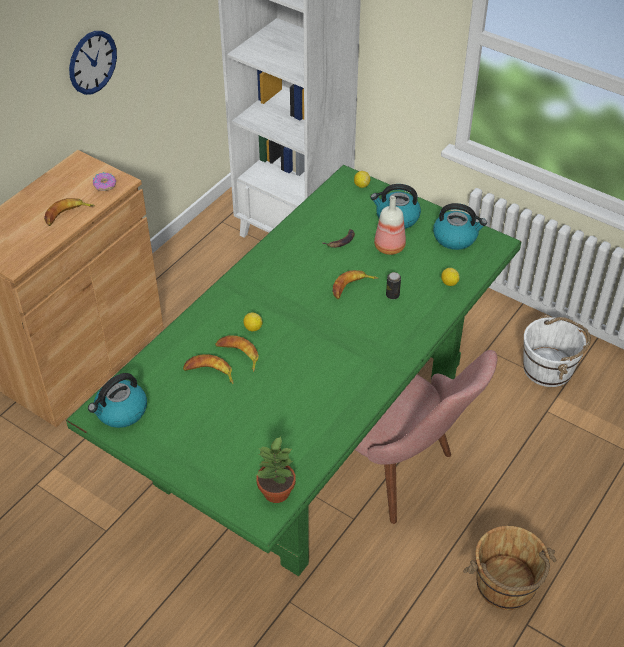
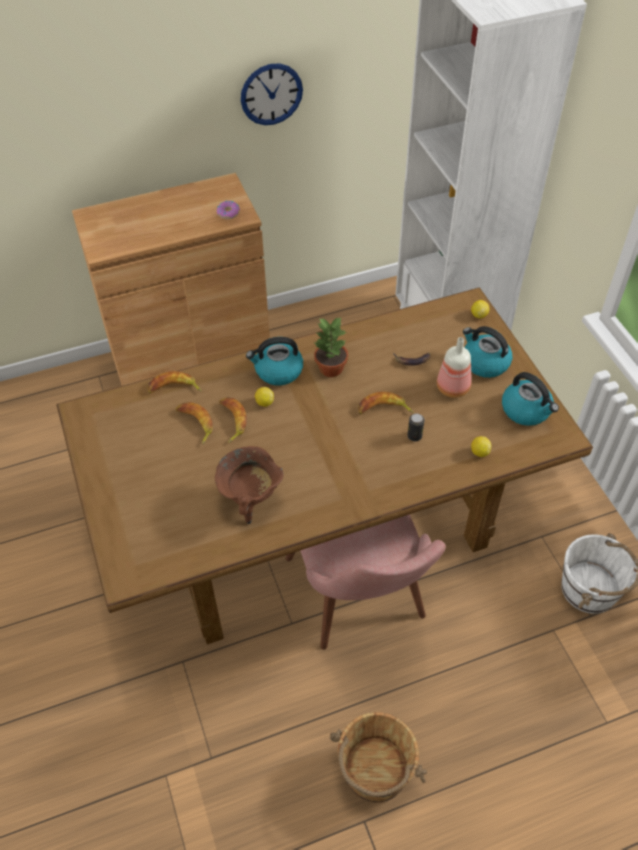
camera: 35 degrees right, 5 degrees up
(67, 215) = (176, 226): banana -> banana (174, 388)
(121, 412) = (100, 420): kettle -> kettle (278, 371)
(275, 492) = (154, 562): potted plant -> potted plant (330, 368)
(310, 404) = (250, 499): none -> brown cooking pot
(311, 428) = (321, 521): green dining table -> brown dining table

